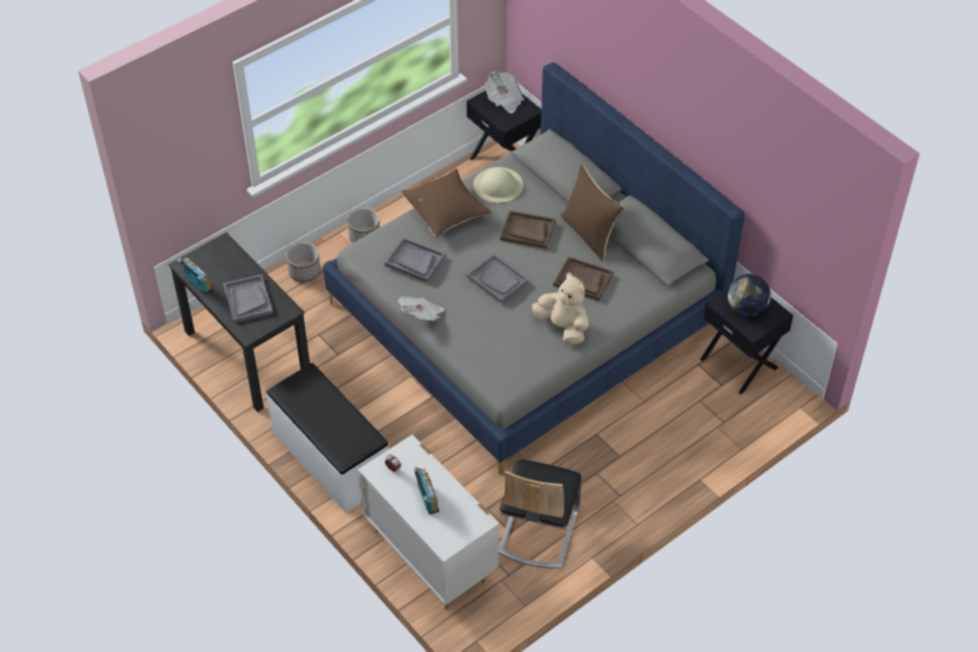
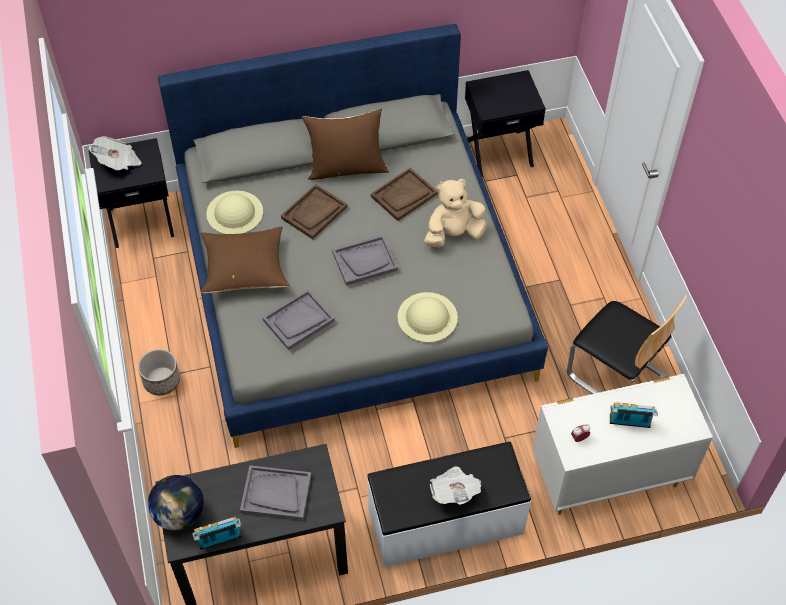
camera: 65 degrees left, 5 degrees up
(304, 272) = (174, 456): planter -> none
(422, 315) = (375, 343): newspaper -> newspaper (454, 491)
(466, 338) = (427, 317): none -> beige hat
(746, 308) = (504, 96): globe -> globe (179, 514)

